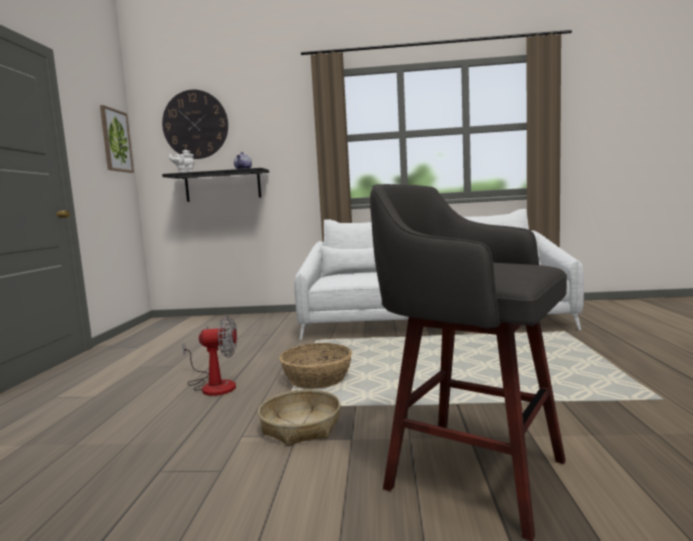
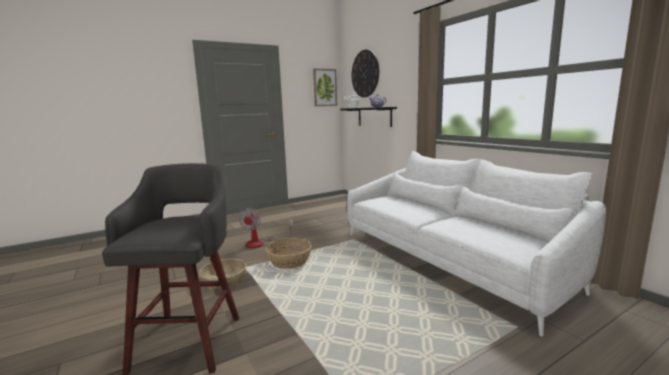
camera: 55 degrees right, 5 degrees up
(213, 385) = (261, 243): fan -> fan turned 45 degrees clockwise

